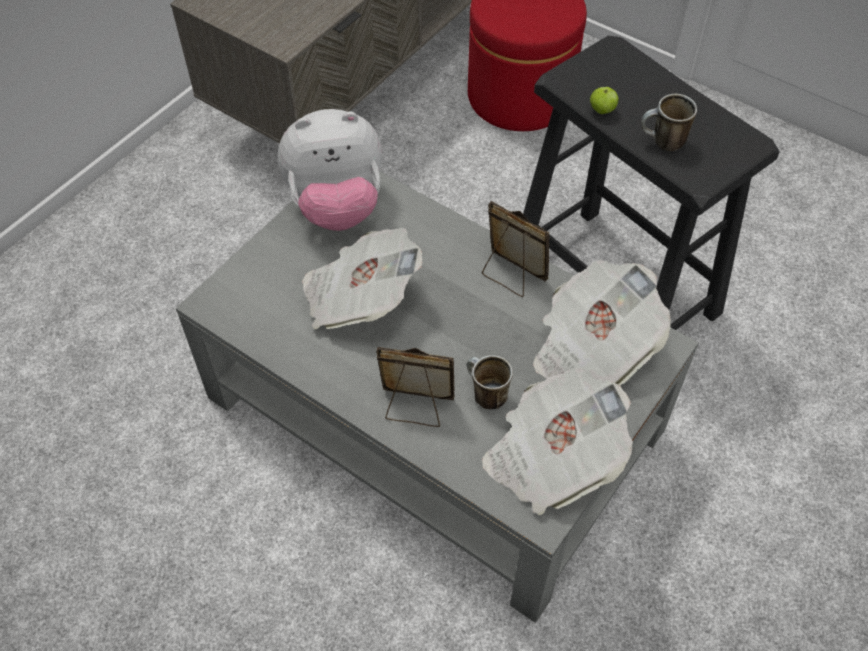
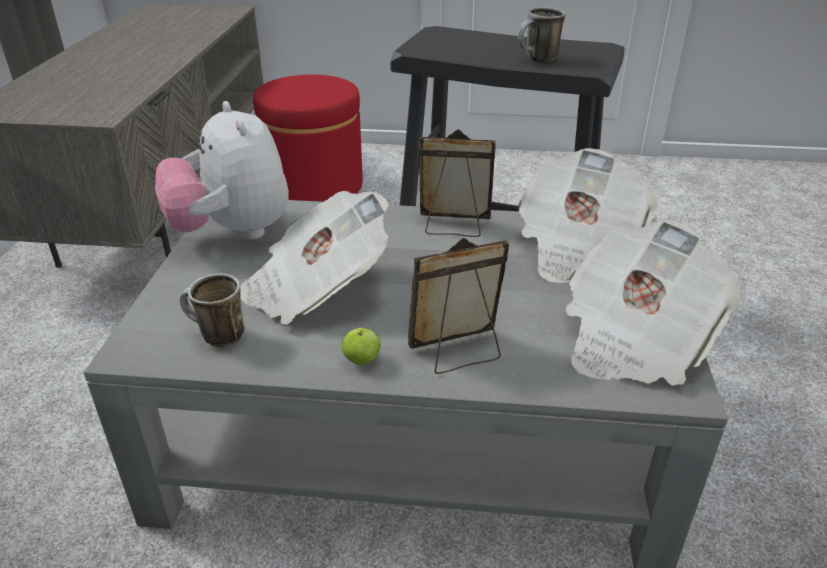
camera: 30 degrees left, 20 degrees down
(337, 206) = (232, 232): plush toy -> plush toy turned 105 degrees clockwise
(484, 394) = (517, 316): mug -> mug (215, 337)
(602, 110) = (468, 56): apple -> apple (361, 360)

